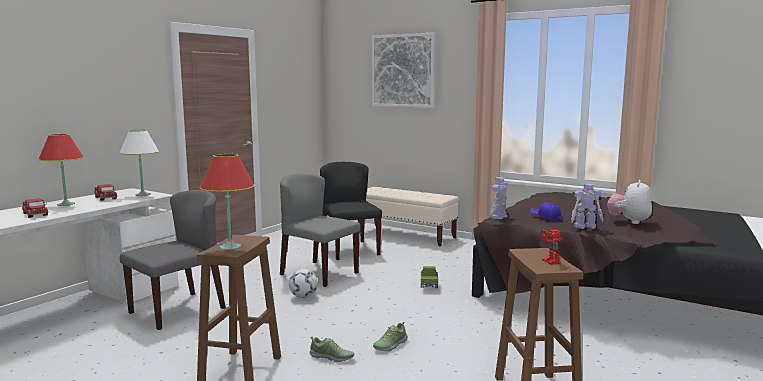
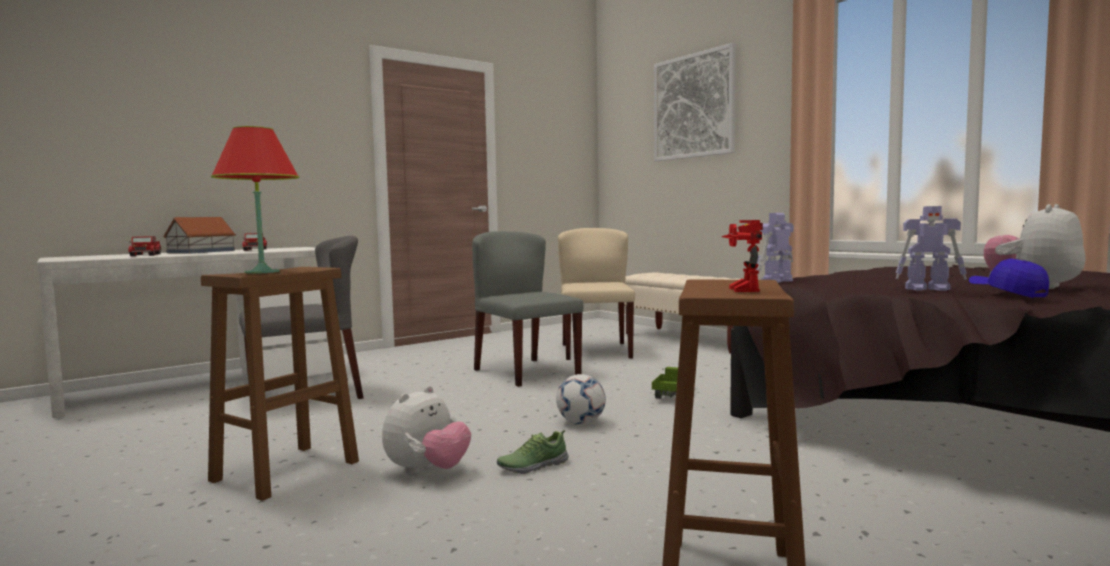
camera: 20 degrees right, 5 degrees down
(65, 204) = (200, 252): red table lamp -> toy house
(143, 194) = (301, 248): white table lamp -> none
(303, 296) = (476, 395): football -> football (581, 423)
(332, 357) = (427, 471): shoe -> plush toy
(349, 250) = (595, 351): black chair -> beige chair
(545, 217) = (861, 282): blue cap -> blue cap (1007, 294)

